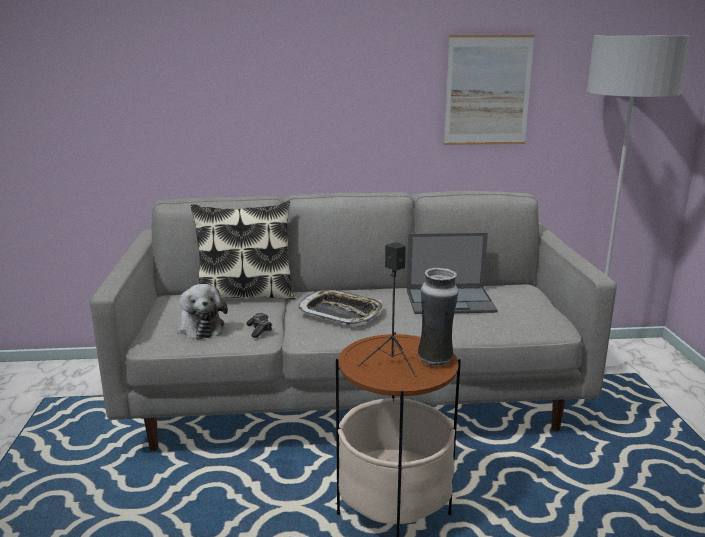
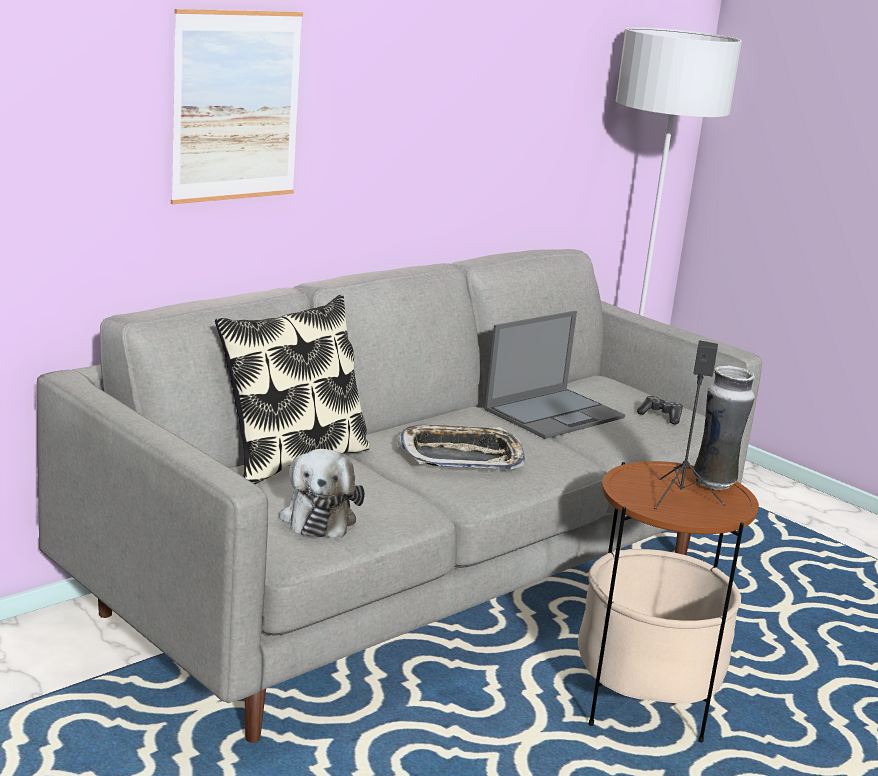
camera: 40 degrees left, 0 degrees up
(200, 327) = (319, 517): plush toy -> plush toy turned 60 degrees clockwise
(259, 330) = (404, 502): game controller -> game controller (661, 416)
(487, 91) = (508, 103): picture -> picture (236, 106)

